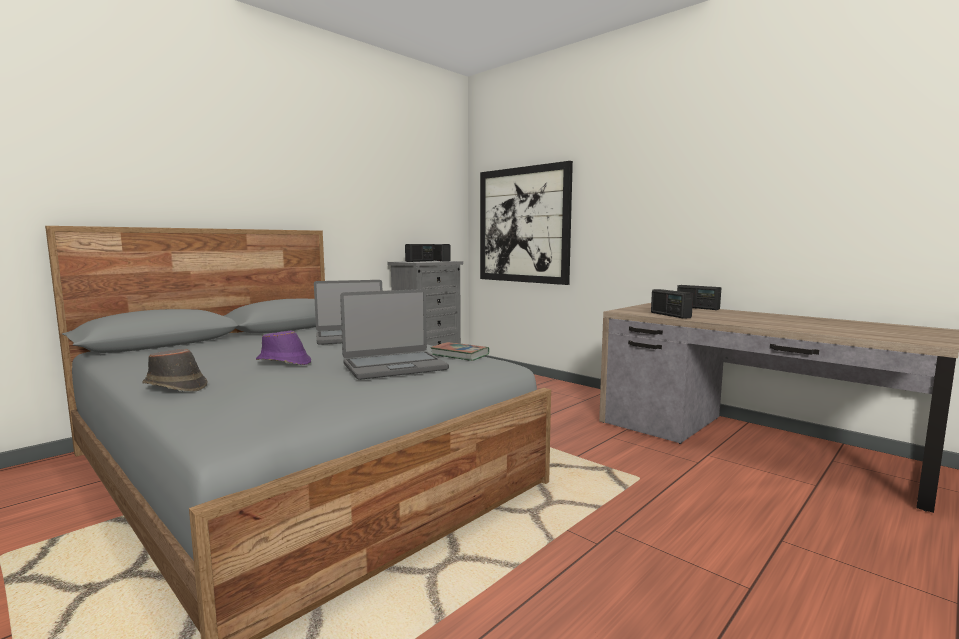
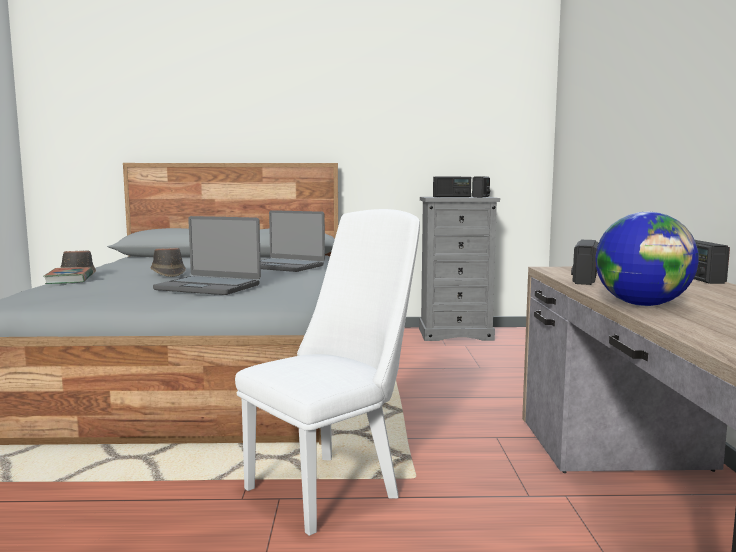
camera: 45 degrees right, 0 degrees up
(284, 362) = (168, 273): purple hat -> brown hat
(460, 355) = (291, 289): book -> book (69, 279)
(523, 225) = (586, 150): picture -> none
(620, 506) = (331, 487): none -> white chair
(765, 325) = (642, 305): none -> globe

